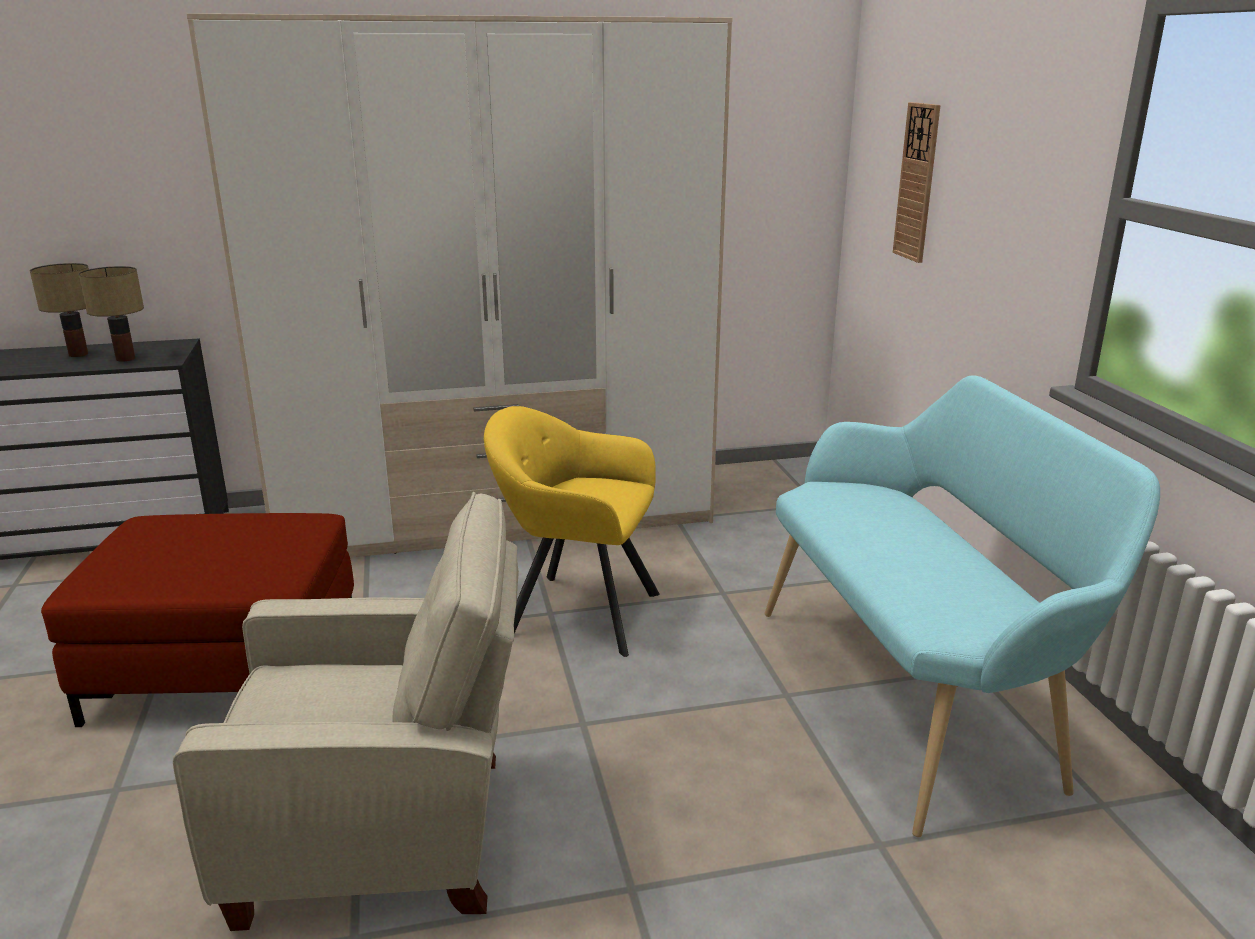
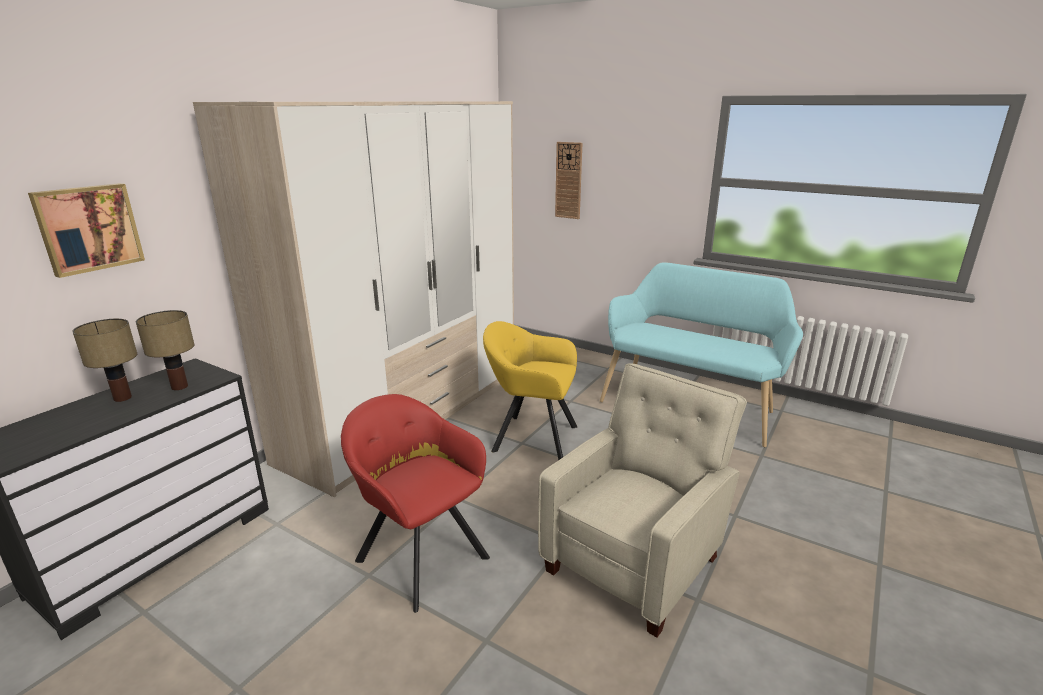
camera: 45 degrees left, 0 degrees up
(88, 160) = (88, 228): none -> picture
(229, 668) = (419, 554): red ottoman -> red armchair
(575, 612) = (531, 437): yellow armchair -> yellow armchair turned 45 degrees clockwise

